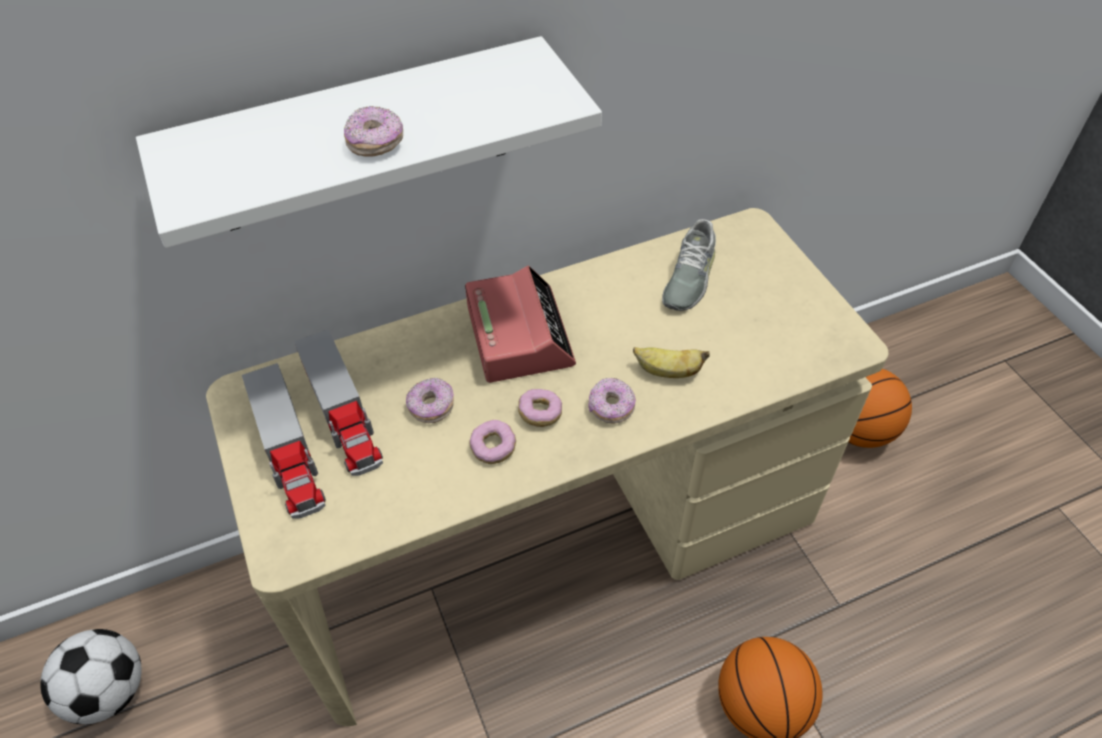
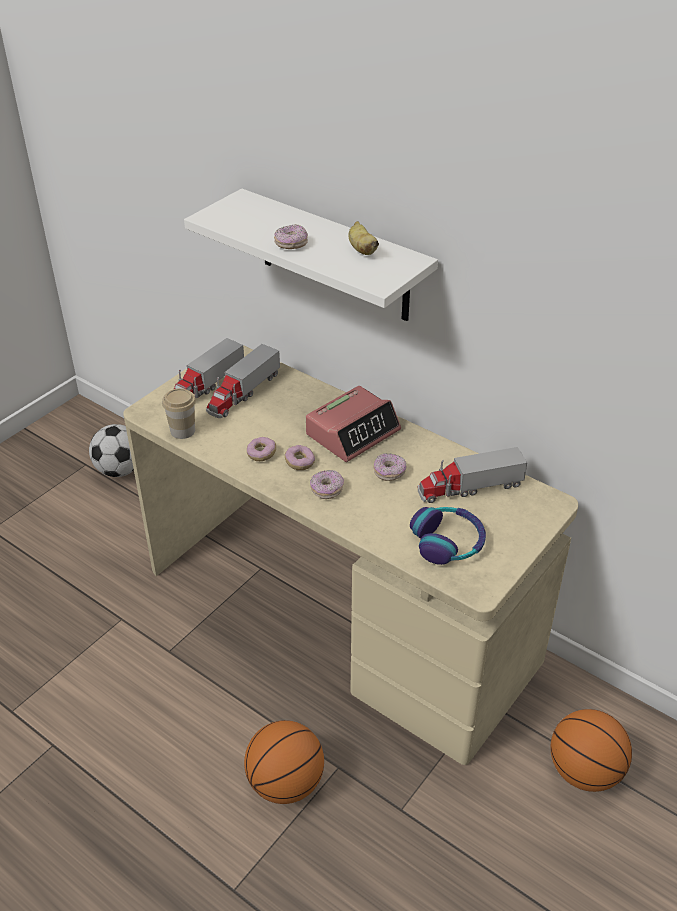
camera: 60 degrees right, 10 degrees down
(371, 523) = (182, 431): none -> cup
(431, 407) = (272, 420): donut -> donut (389, 472)
(667, 372) = (375, 504): banana -> banana (361, 249)
(688, 278) = (469, 487): grey shoe -> toy truck
(767, 336) = (448, 542): none -> headphones

